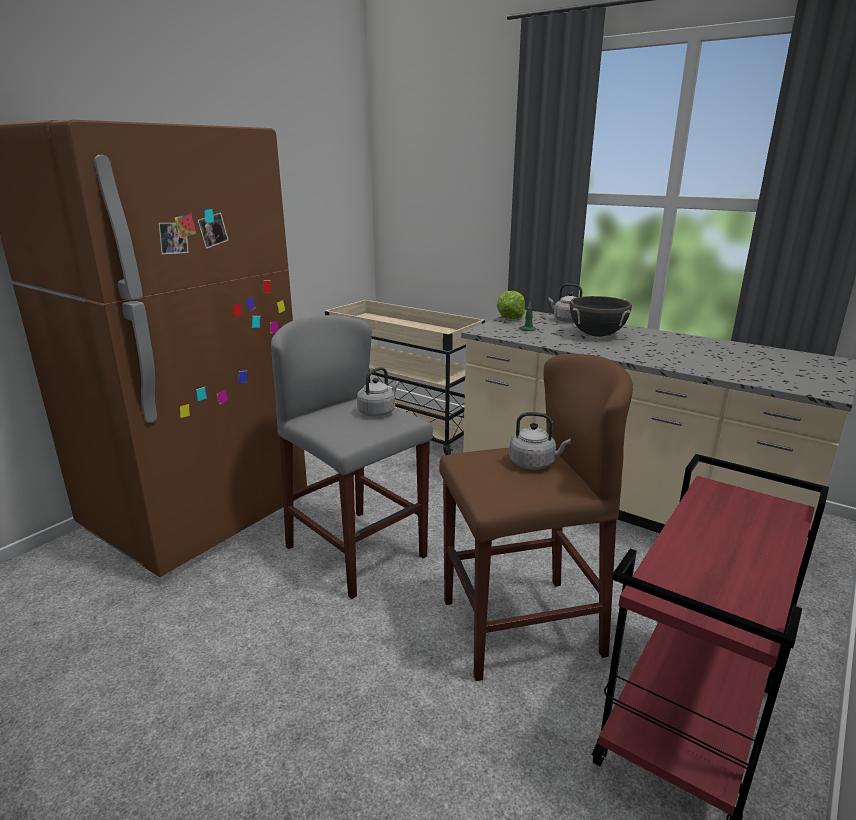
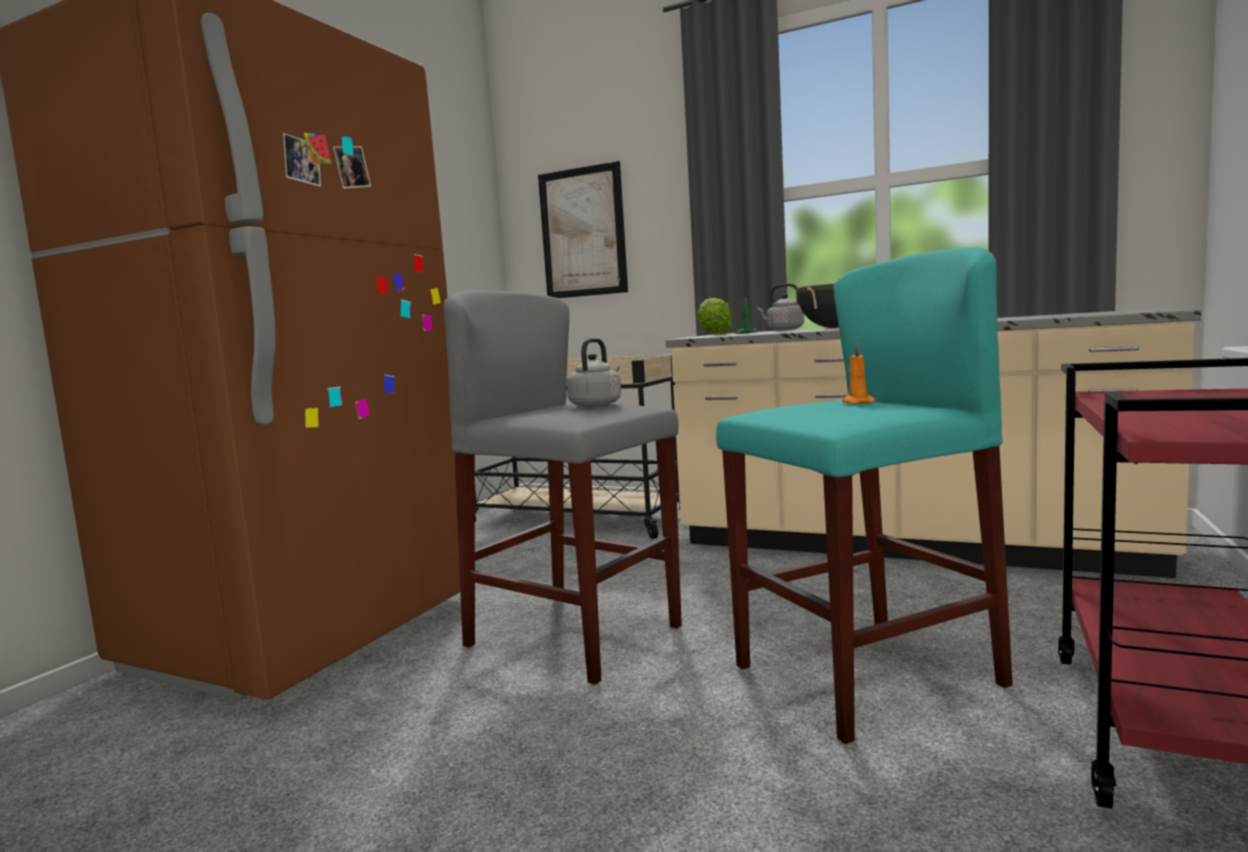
camera: 10 degrees left, 15 degrees down
(432, 201) = (583, 232): none -> picture
(520, 627) = (866, 675): brown stool -> turquoise stool
(534, 463) = (857, 403): grey kettle -> orange candle

